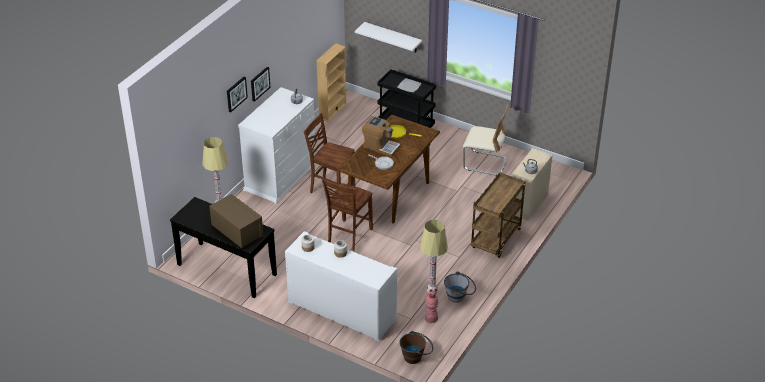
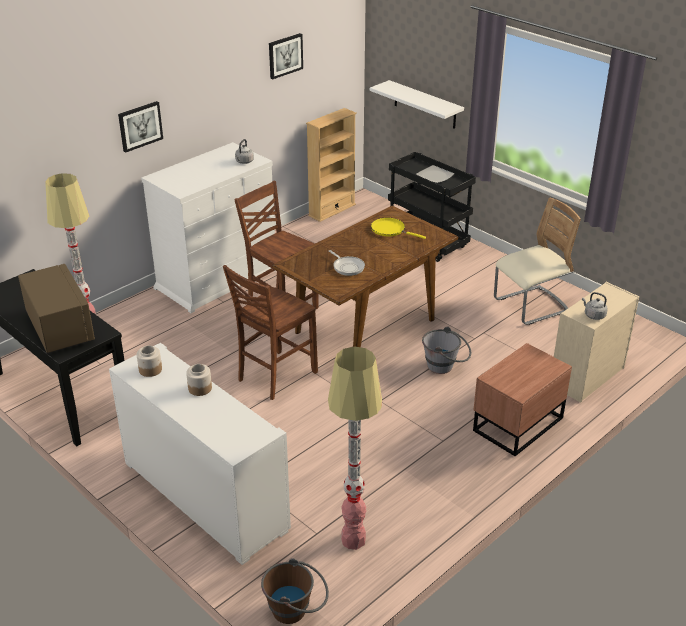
camera: 15 degrees right, 5 degrees down
(259, 83) = (191, 125): picture -> picture (285, 55)
(380, 146) = (355, 244): coffee machine -> none
(459, 297) = (419, 510): grey bucket -> grey bucket (445, 367)
(484, 163) = (531, 306): beige chair -> beige chair turned 60 degrees counterclockwise
(496, 240) = (516, 424): brown cart -> brown nightstand

